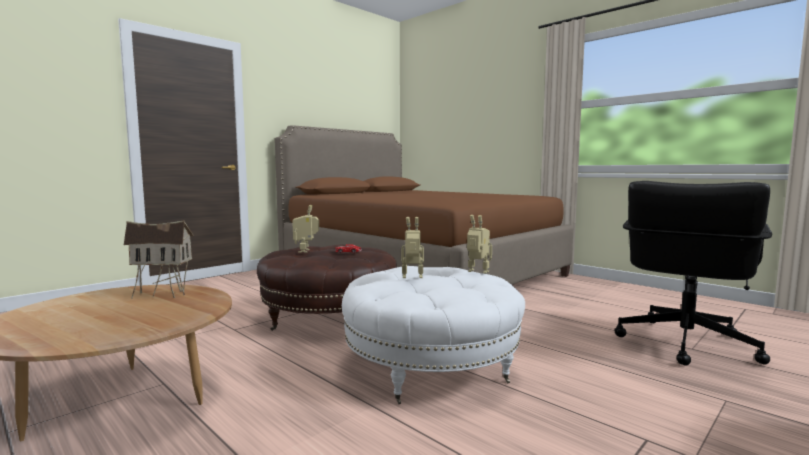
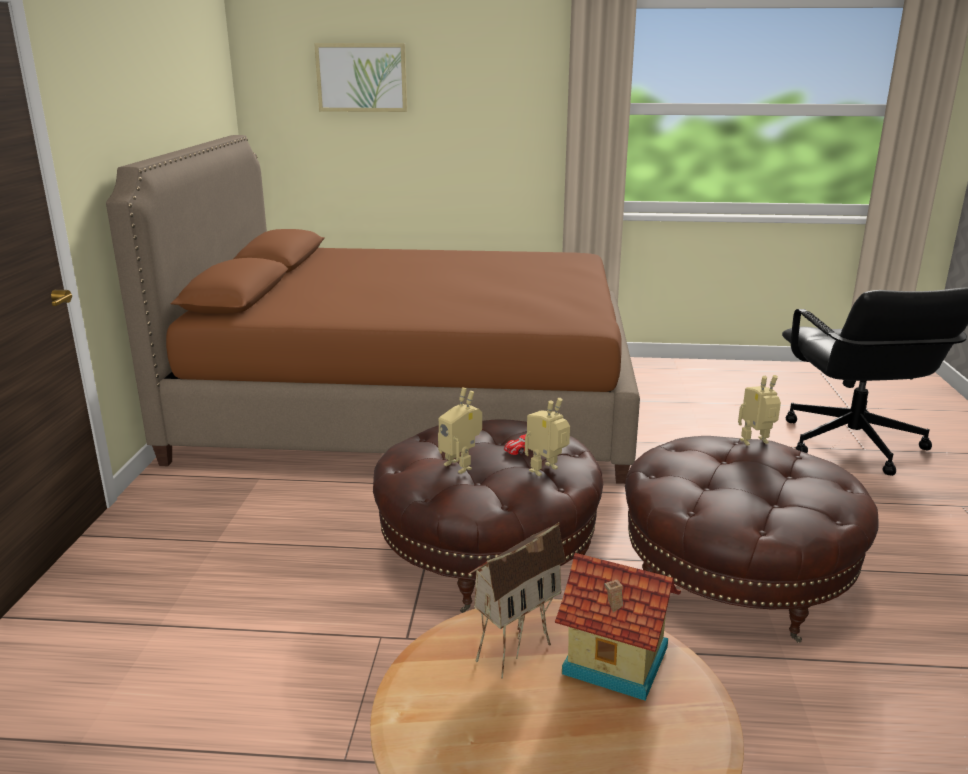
camera: 40 degrees left, 15 degrees up
(174, 308) = (615, 662): none -> toy house
(412, 277) = (736, 481): toy robot -> toy robot (547, 471)
(431, 366) = (735, 577): white ottoman -> brown ottoman
(448, 103) = (362, 77): none -> picture

